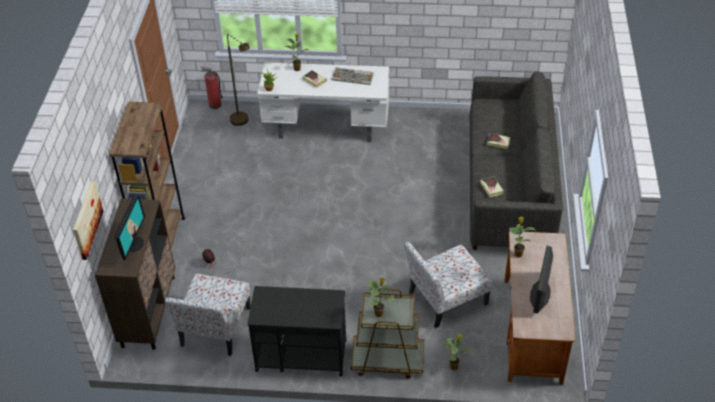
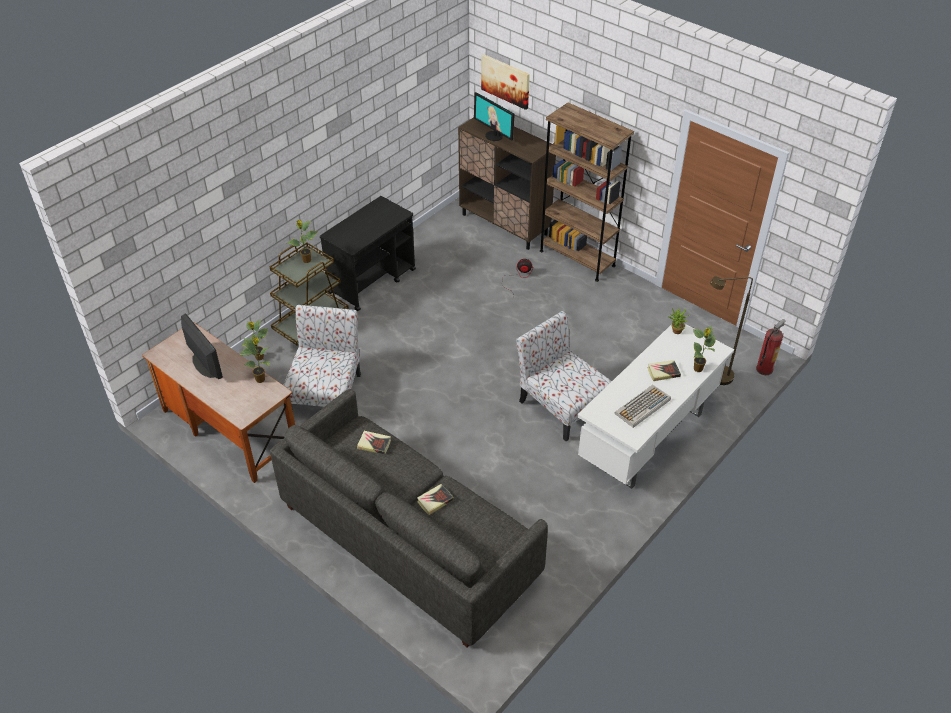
camera: 125 degrees right, 0 degrees up
(215, 328) = (449, 250): chair -> chair (561, 405)

